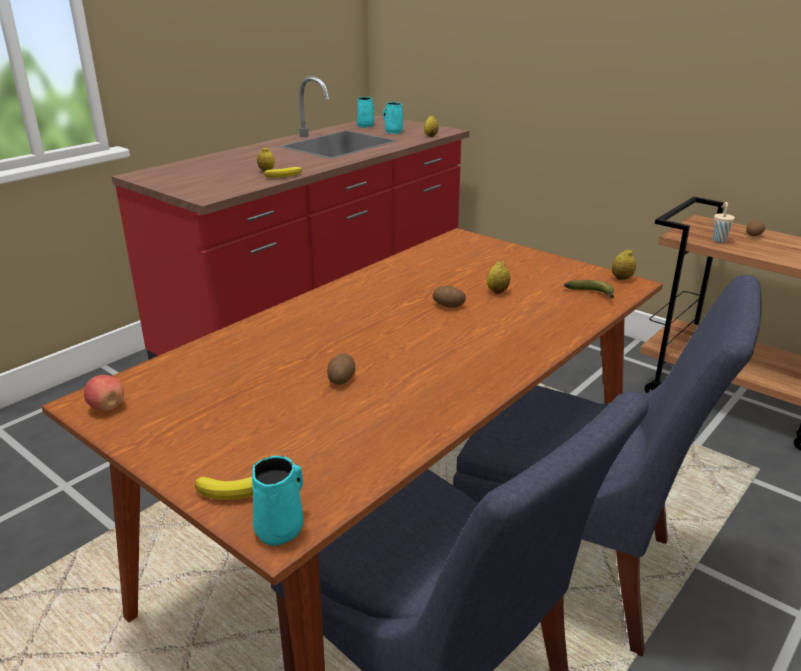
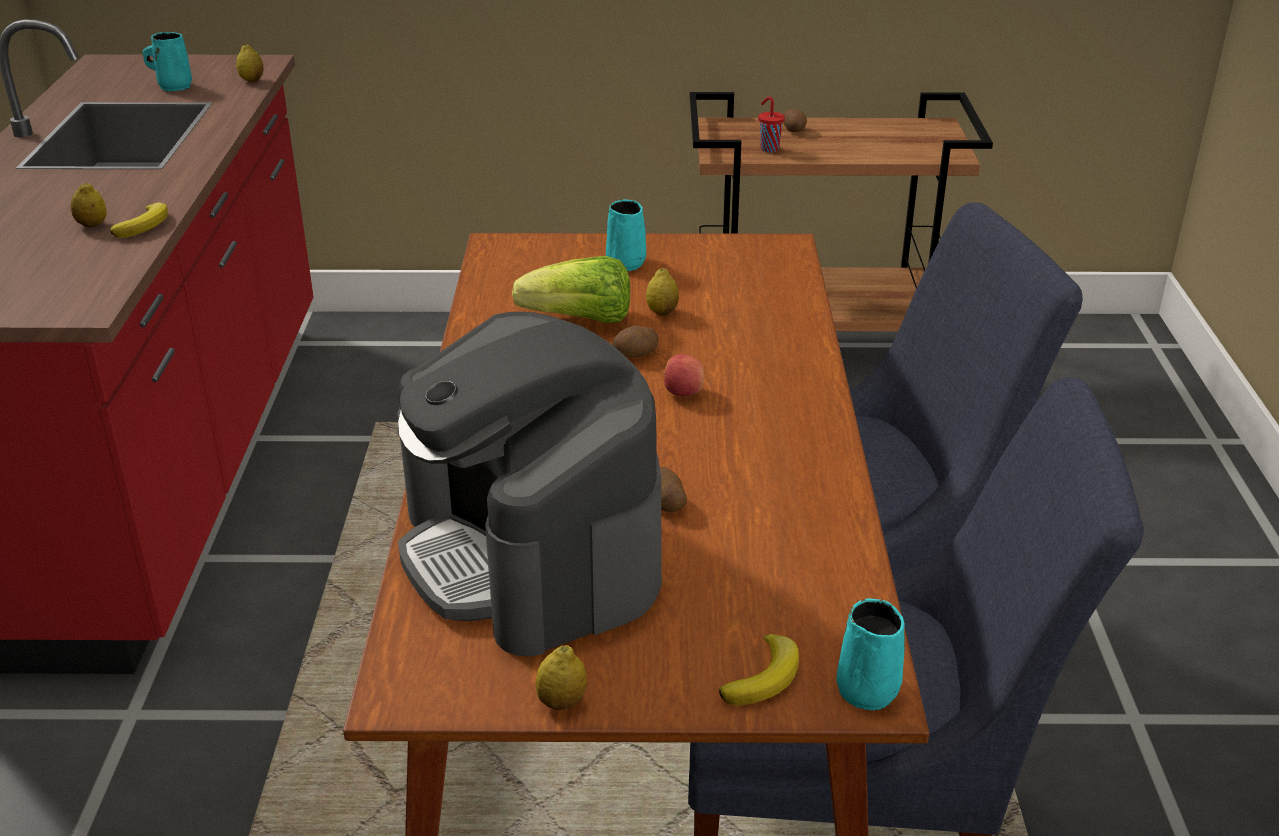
camera: 40 degrees left, 5 degrees up
(107, 407) = (443, 682): apple -> apple (683, 393)
(239, 372) = (531, 554): none -> coffee machine
(366, 126) = (102, 84): turquoise mug -> turquoise mug (626, 262)
(446, 281) = (580, 320): none -> lettuce
(593, 295) = (767, 276): banana -> none
(622, 278) = (766, 242): lemon -> lemon (561, 702)
(719, 240) = (768, 149): beige cup -> red cup

